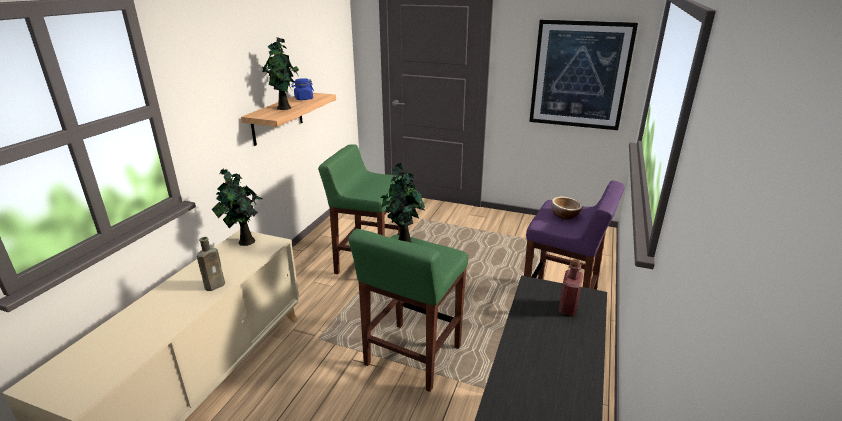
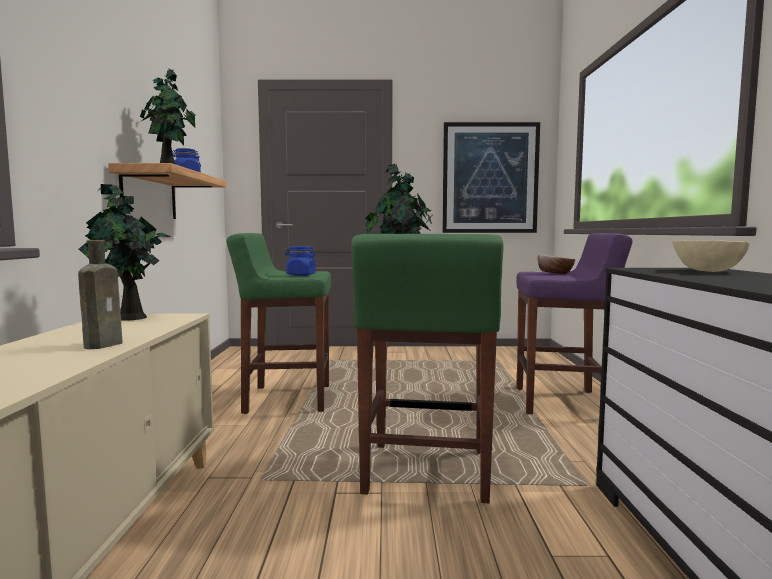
camera: 20 degrees left, 20 degrees down
(370, 192) = (301, 275): none -> blue jar
(568, 308) = (707, 271): red bottle -> beige bowl

